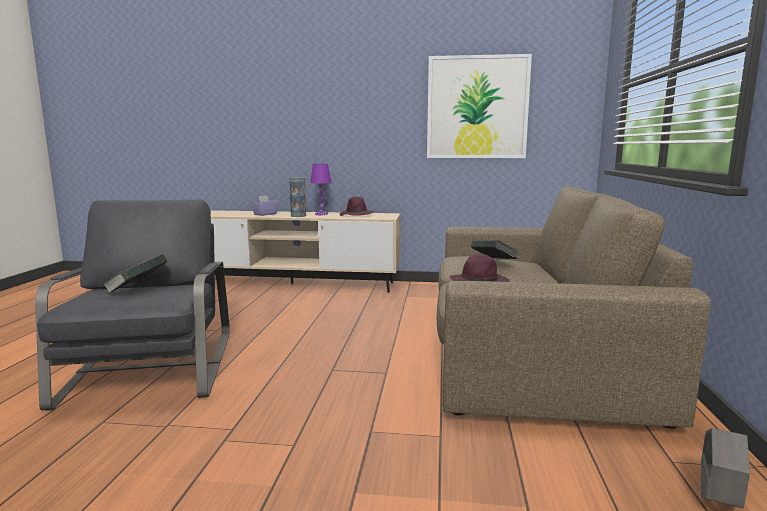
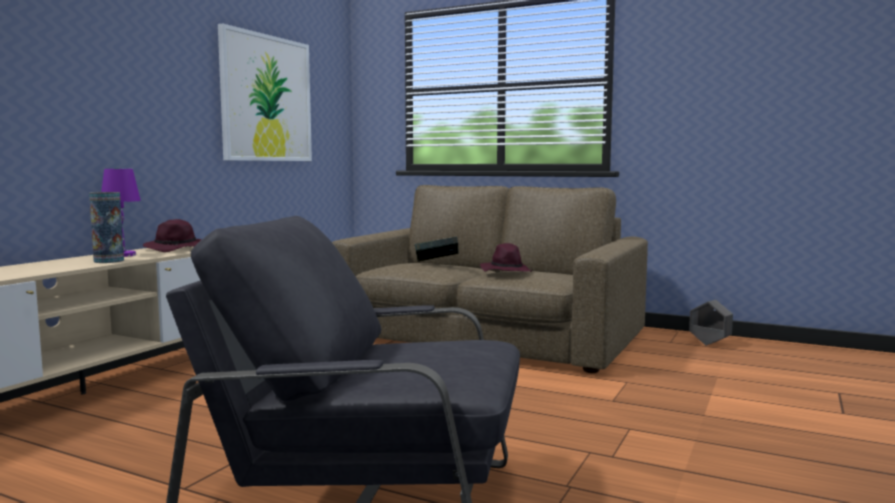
camera: 70 degrees left, 5 degrees down
(137, 289) = (399, 357): book -> none
(265, 214) = (34, 269): purple tissue box -> none

